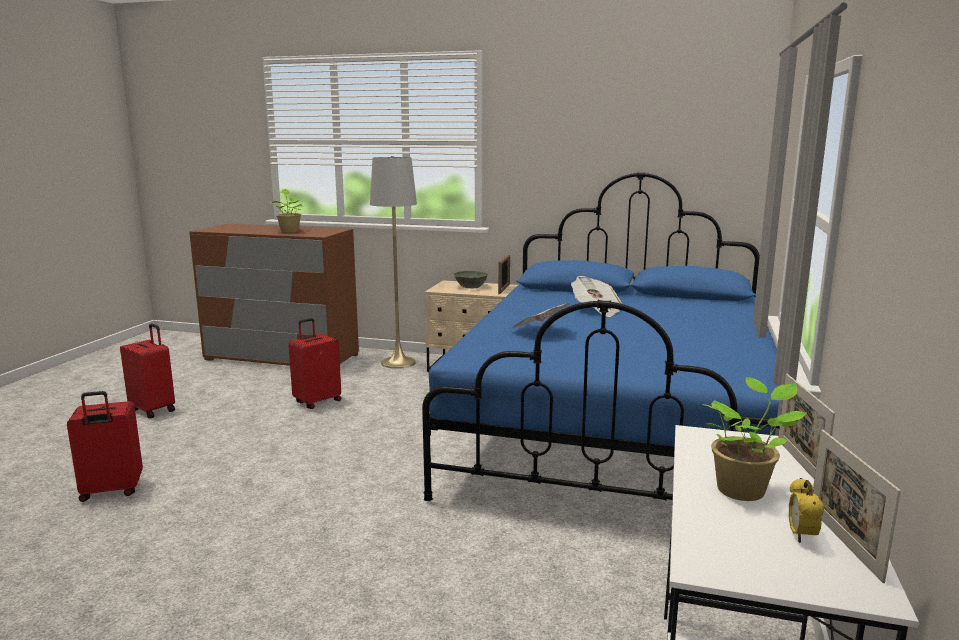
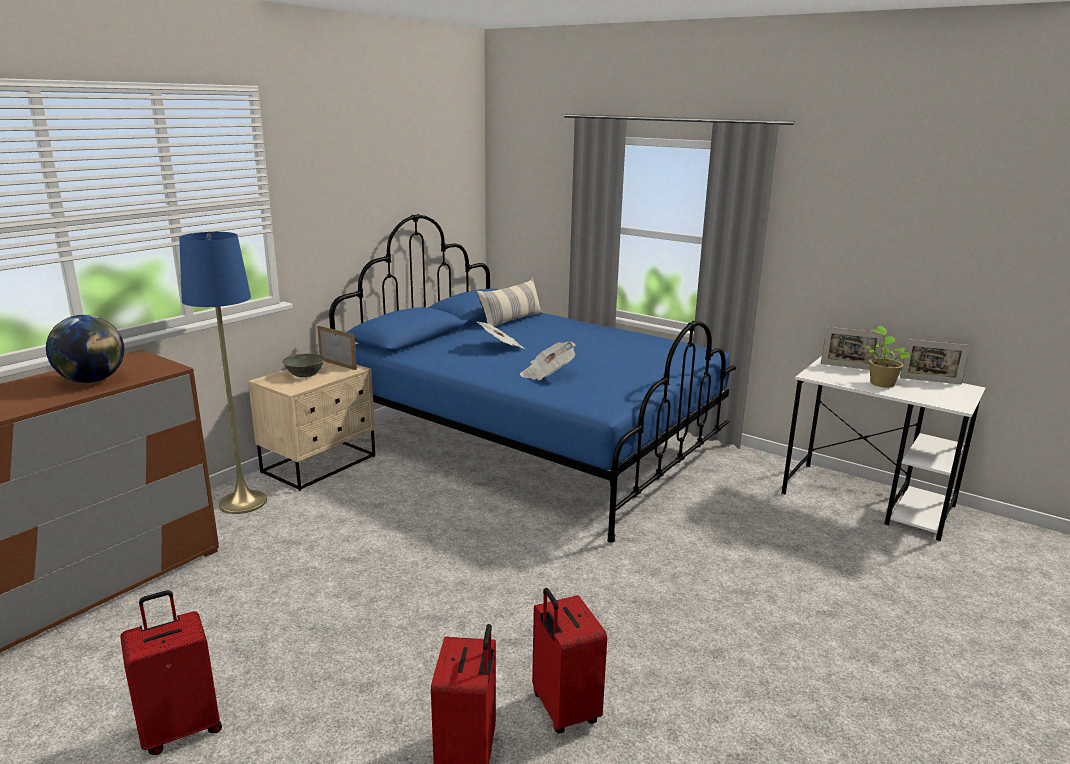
camera: 70 degrees left, 5 degrees up
(289, 231) = (92, 381): potted plant -> globe
(317, 402) = (314, 573): red suitcase -> red suitcase (563, 710)
(398, 362) = (243, 502): grey floor lamp -> blue floor lamp
(693, 303) = (511, 320): none -> pillow
(801, 536) = (926, 385): alarm clock -> none

